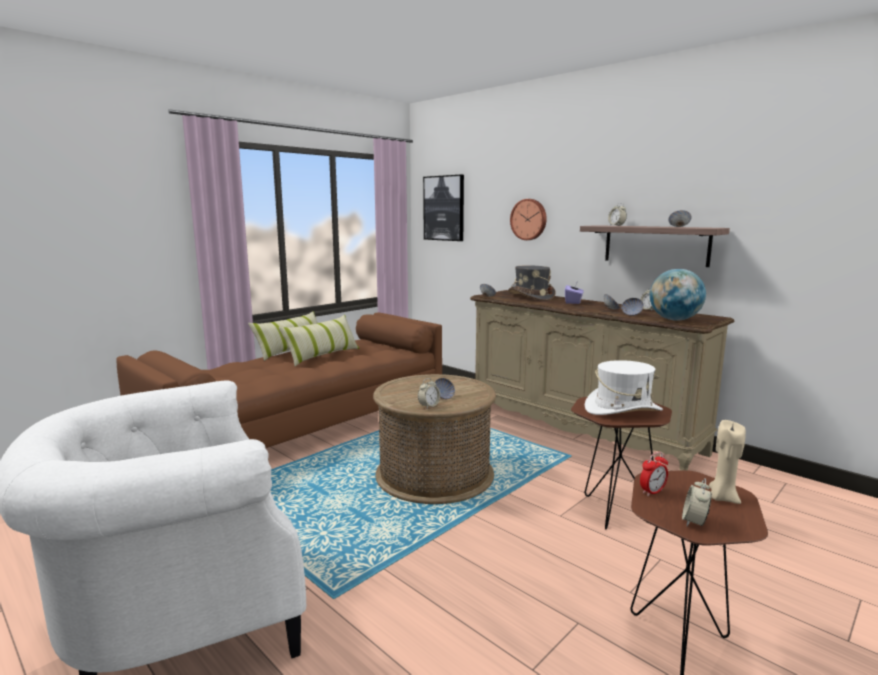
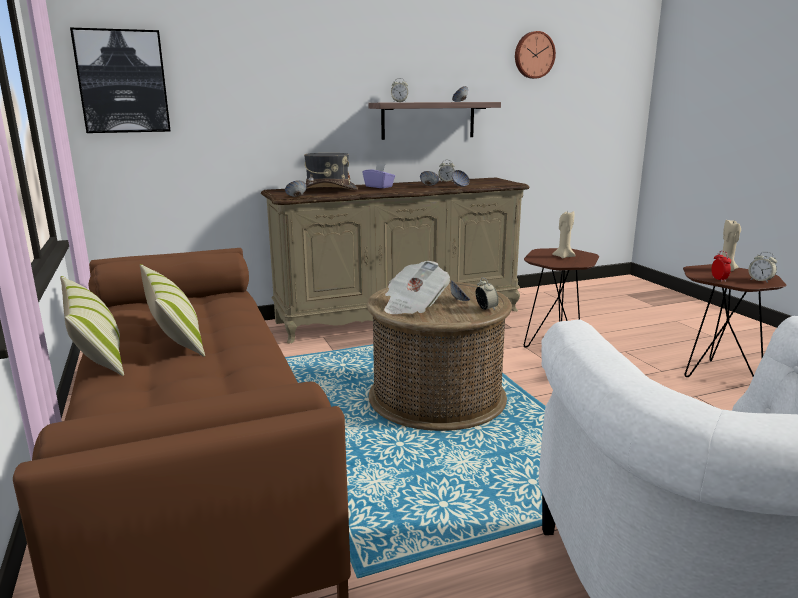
camera: 65 degrees left, 5 degrees up
(412, 387) = (413, 306): none -> newspaper
(529, 219) = (281, 97): wall clock -> wall clock (533, 55)
(622, 409) = (563, 256): white hat -> beige candle
(674, 320) = (493, 183): globe -> none

